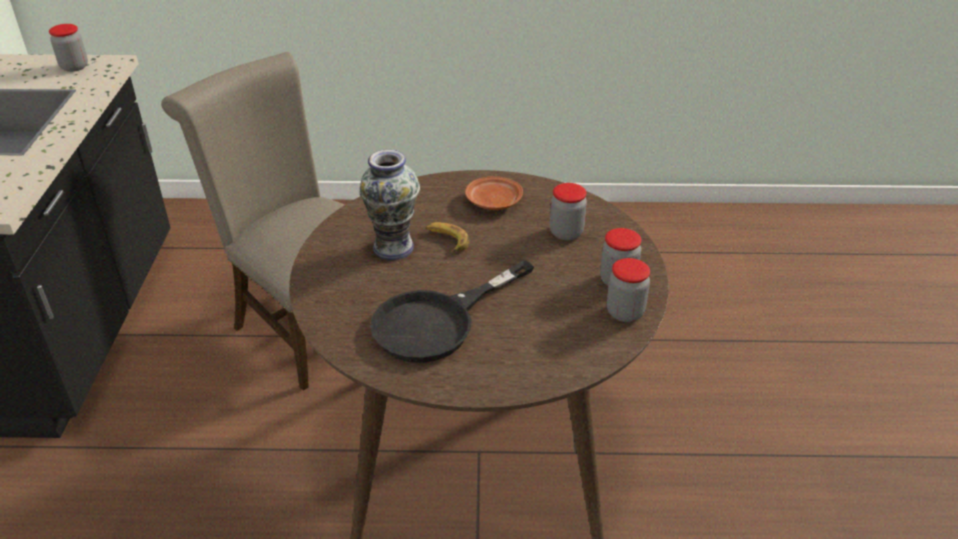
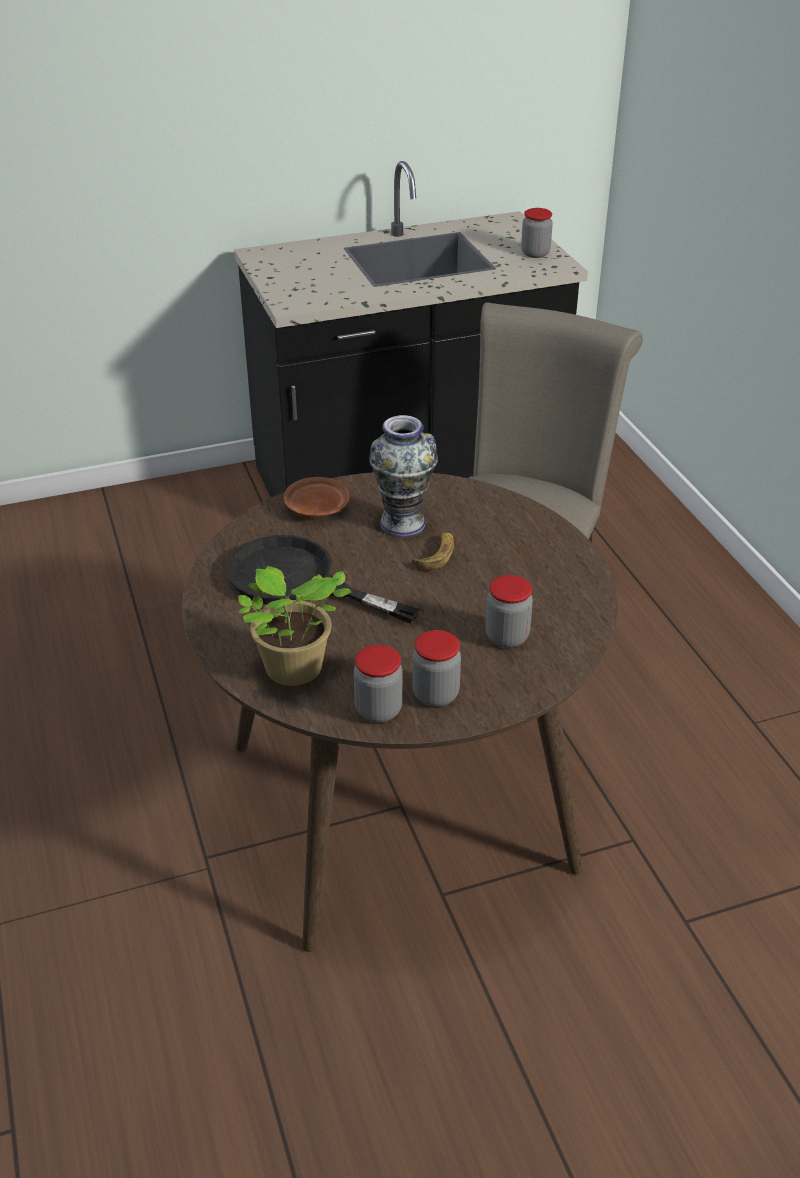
camera: 70 degrees right, 0 degrees up
(493, 202) = (532, 569): brown plate -> brown plate (316, 507)
(560, 348) = (293, 671): none -> potted plant

